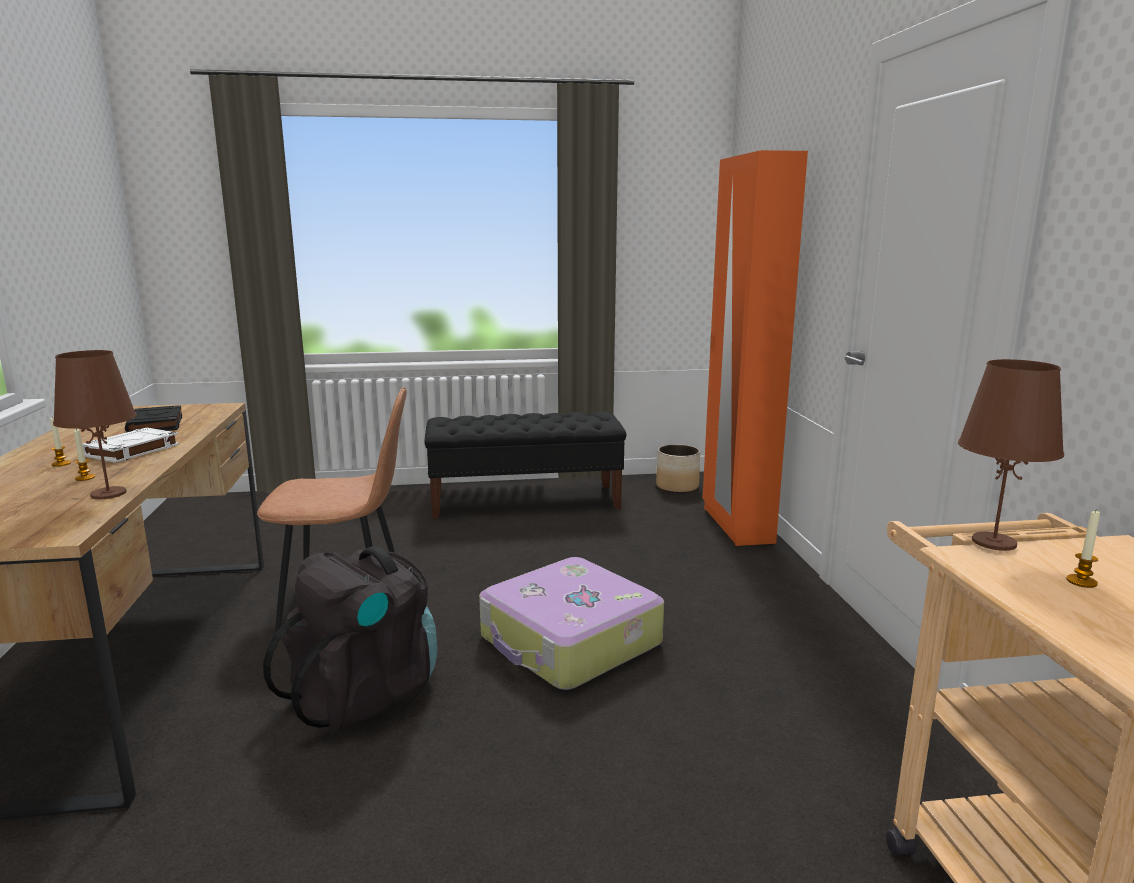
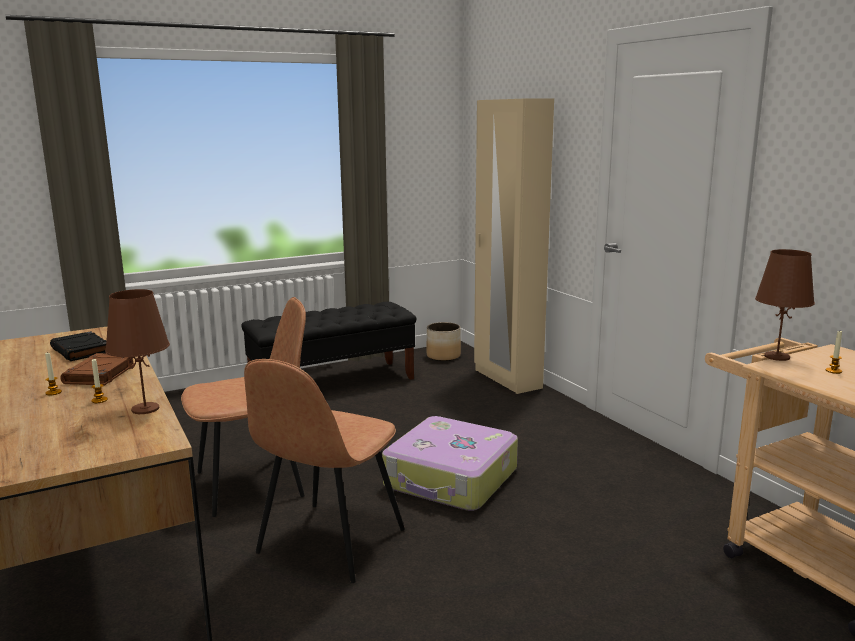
camera: 20 degrees left, 0 degrees up
(131, 451) = (100, 374): white book -> brown book
(365, 694) = (329, 543): black backpack -> brown chair
(736, 525) = (507, 379): orange wardrobe -> beige wardrobe

